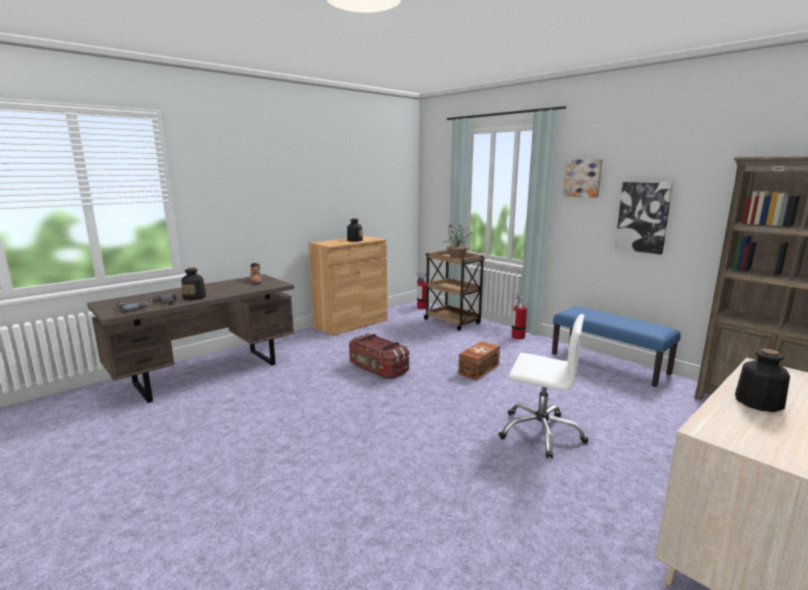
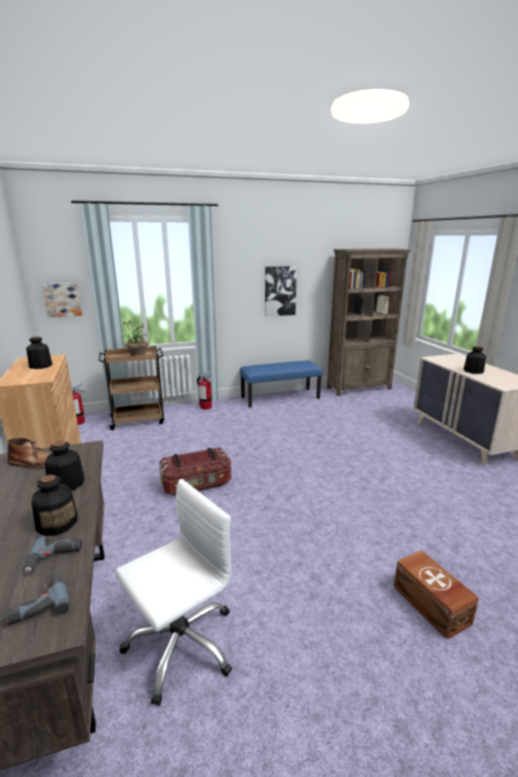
camera: 65 degrees left, 5 degrees up
(234, 290) = (66, 484): none -> bottle
(478, 370) = (246, 440): brown storage box -> brown storage box (431, 605)
(540, 432) = (351, 448): white office chair -> white office chair (181, 644)
(583, 178) = (233, 265): picture -> picture (63, 299)

